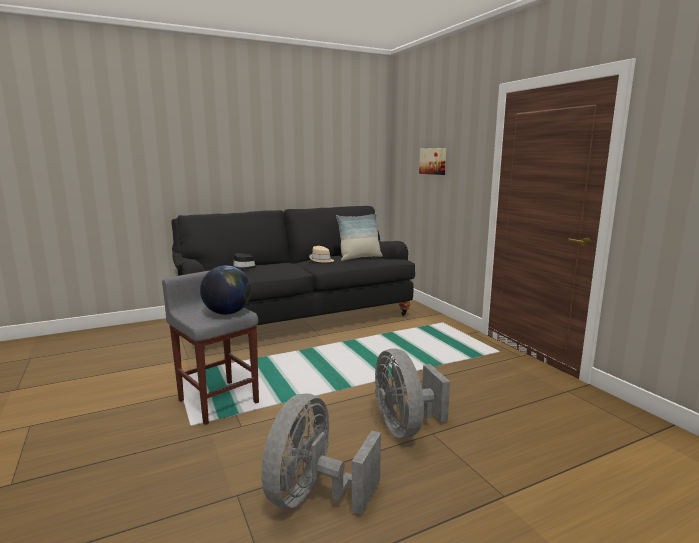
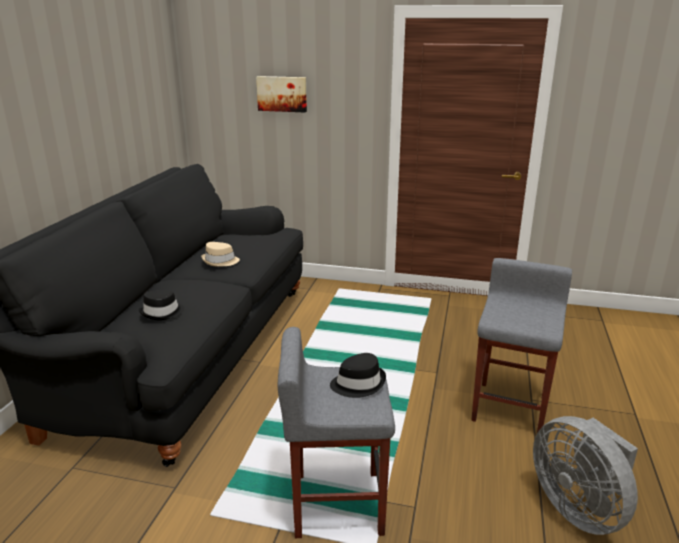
camera: 50 degrees left, 10 degrees up
(227, 313) = (358, 383): globe -> black hat
(359, 258) = (248, 242): pillow -> none
(405, 427) = (510, 407): grey fan -> grey stool

